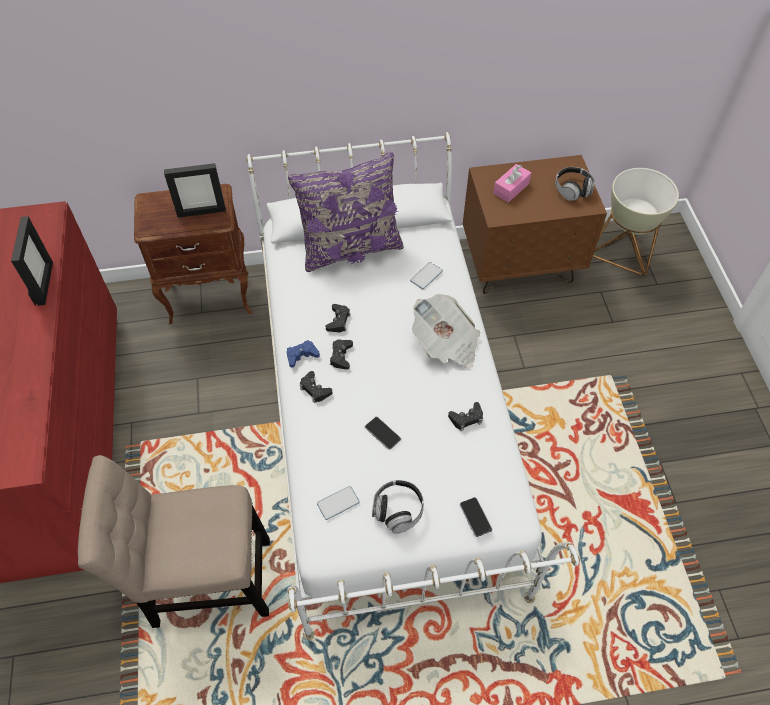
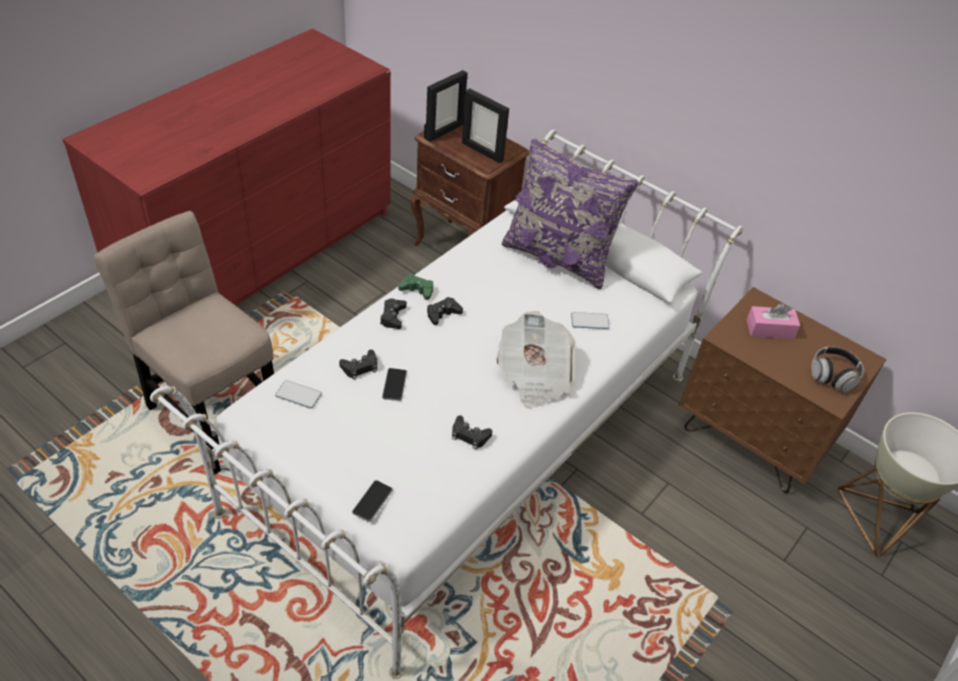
camera: 45 degrees right, 10 degrees down
(44, 283) = (307, 101): picture frame -> picture frame (444, 131)
(301, 355) = (417, 290): blue game controller -> green game controller
(338, 321) = (476, 292): black game controller -> black game controller (360, 367)
(398, 510) = (328, 440): headphones -> none

